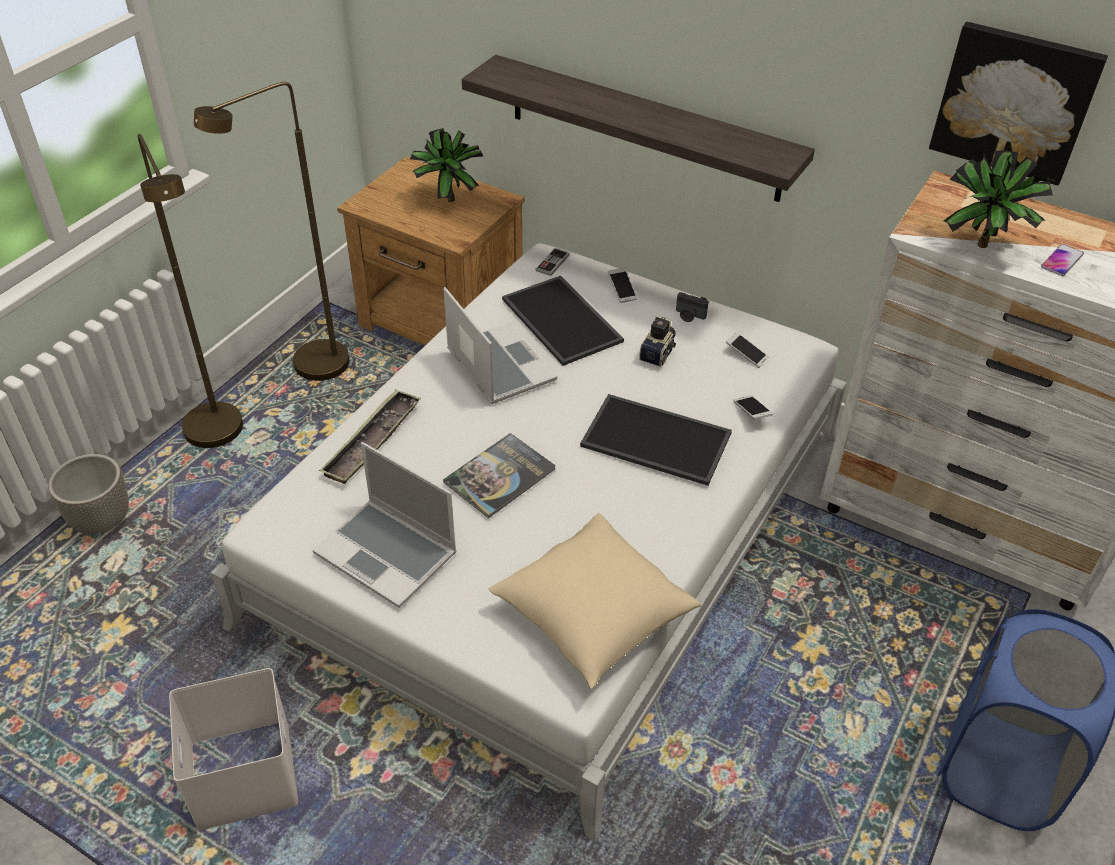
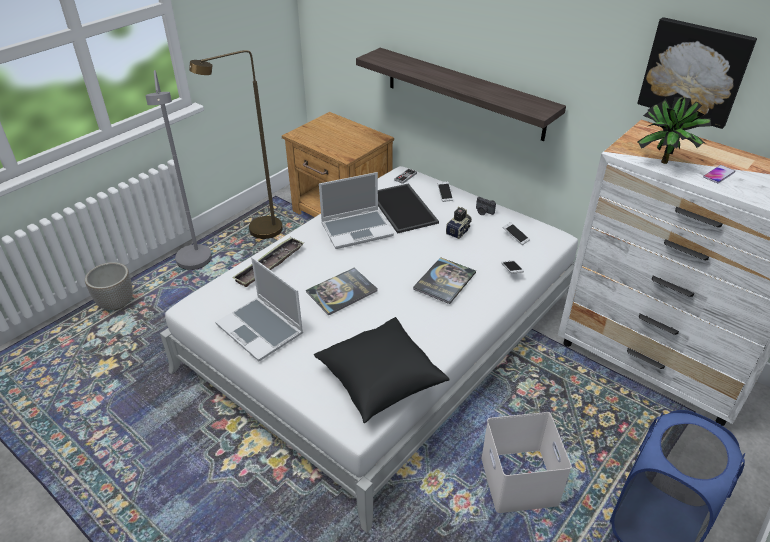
camera: 10 degrees right, 5 degrees down
(220, 438) = (196, 265): brown floor lamp -> grey floor lamp
(241, 773) = (156, 458): white storage box -> white storage box (517, 480)
(447, 198) = (347, 135): potted plant -> none
(498, 365) = (357, 229): laptop -> laptop turned 90 degrees clockwise
(592, 616) = (380, 381): beige pillow -> black pillow
(654, 440) = (444, 281): tray -> book

